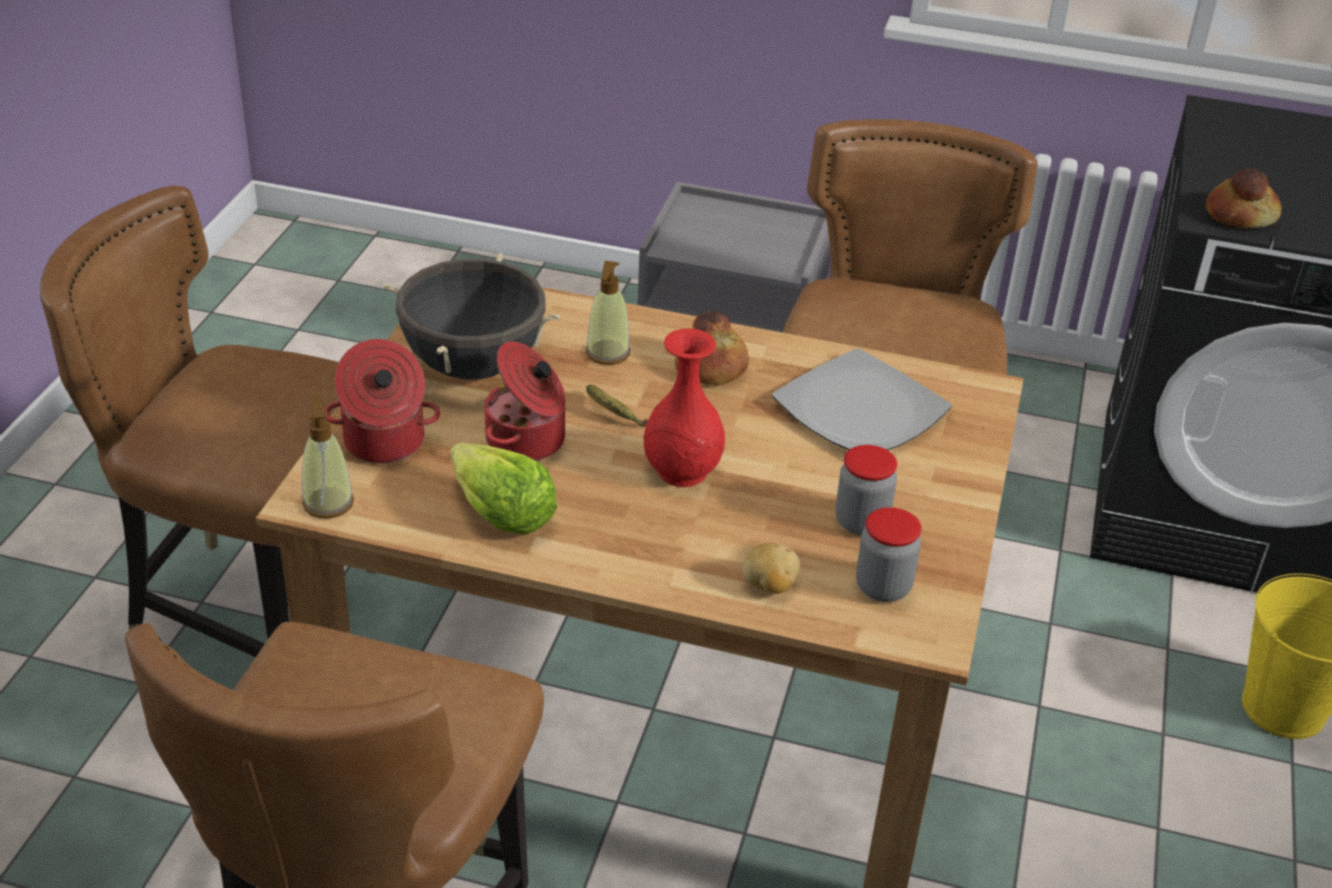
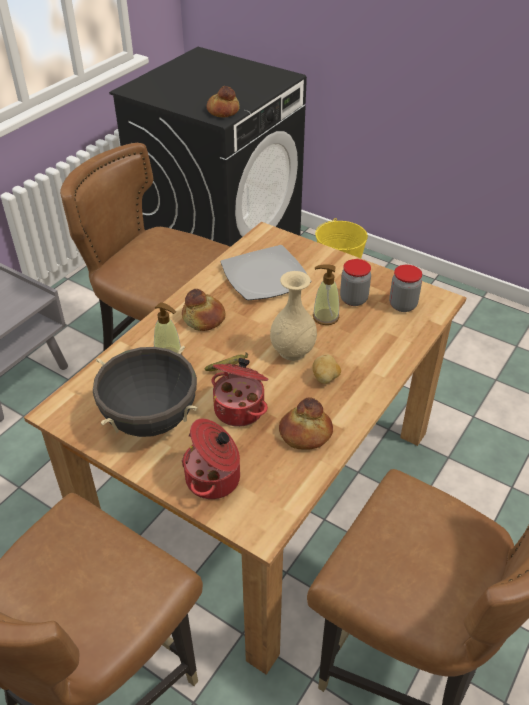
camera: 70 degrees left, 5 degrees up
(328, 502) = (267, 519): soap dispenser -> soap dispenser (325, 317)
(500, 513) = (305, 434): lettuce -> bread
(681, 472) = (293, 351): red vase -> beige vase
(769, 586) = (393, 341): potato -> potato (325, 378)

